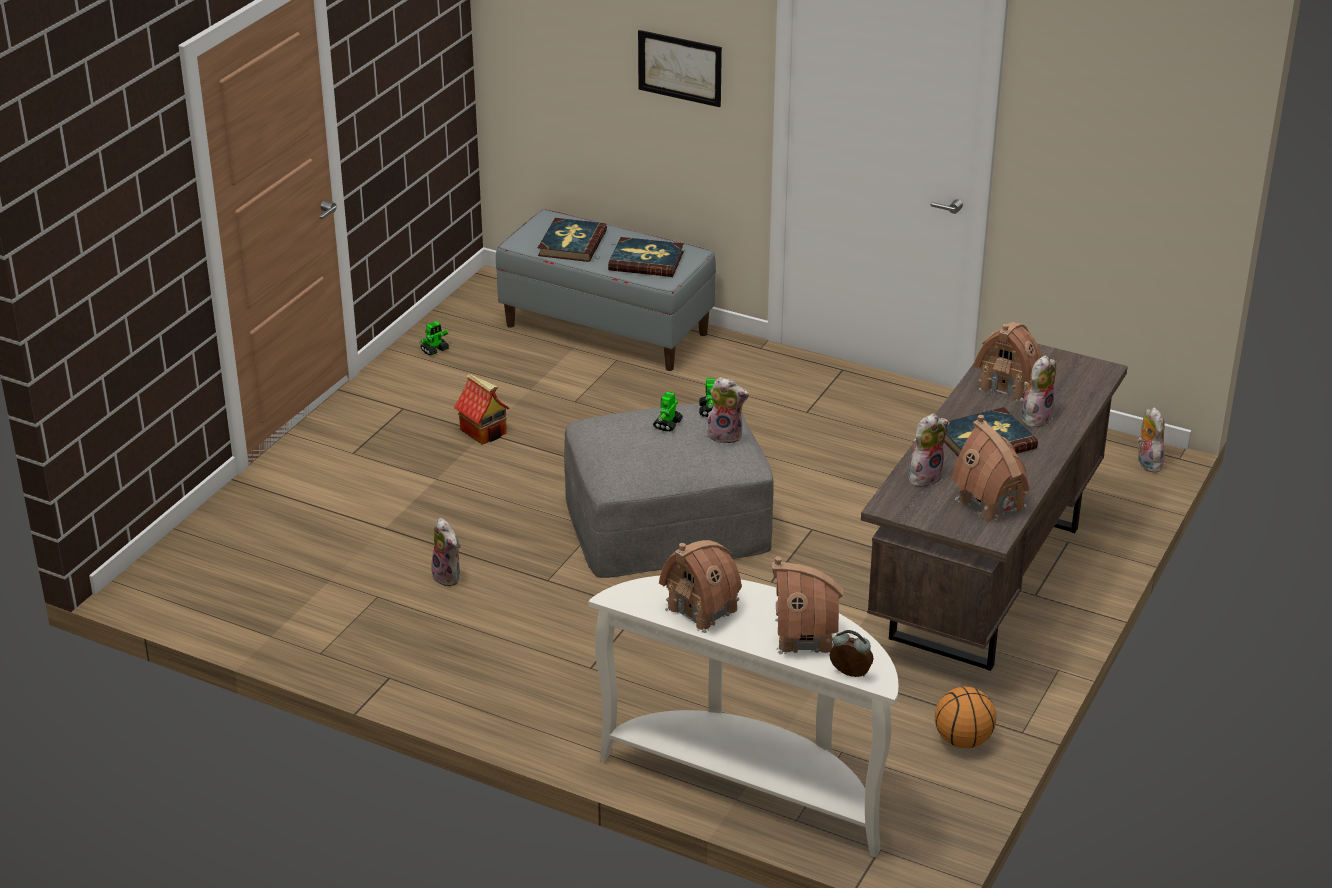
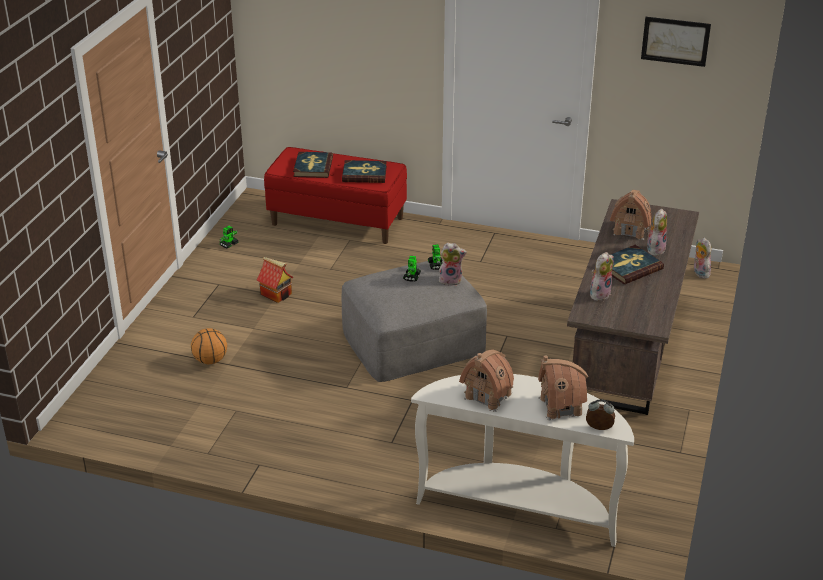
camera: 10 degrees left, 0 degrees up
(449, 577) = (280, 392): plush toy -> none
(607, 329) = (338, 221): grey bench -> red bench
(680, 68) = (379, 46): picture -> picture (675, 41)
(962, 740) = (644, 462): basketball -> basketball (210, 360)
(990, 502) = (646, 306): toy house -> none

